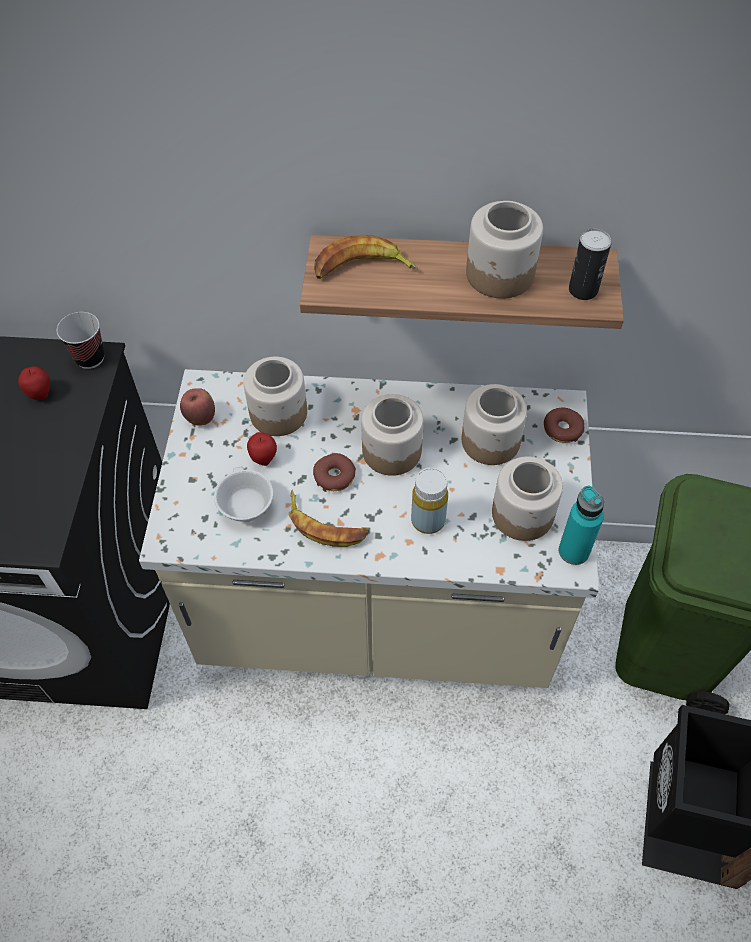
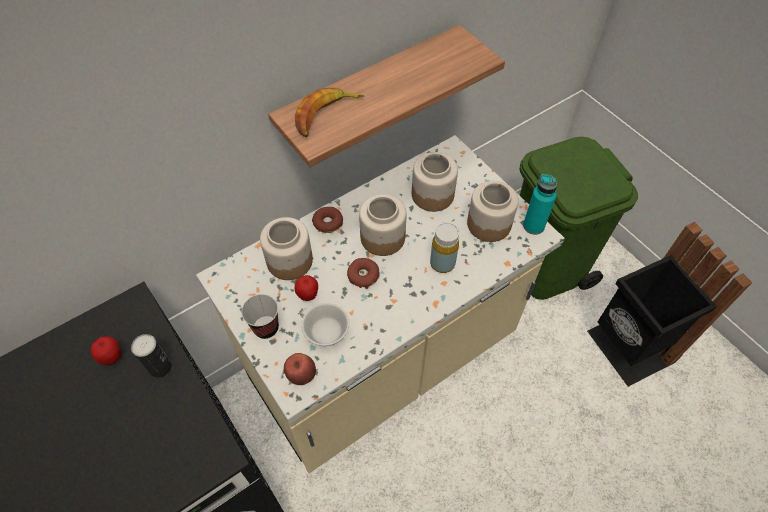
camera: 40 degrees left, 0 degrees up
(90, 358) = (127, 307): cup -> cup (266, 328)
(200, 418) = (239, 298): apple -> apple (301, 375)
(325, 525) = (386, 308): banana -> none
(500, 275) = (413, 73): jar -> none
(562, 429) = (464, 164): donut -> donut (328, 223)
(583, 290) = (467, 56): can -> can (160, 367)

